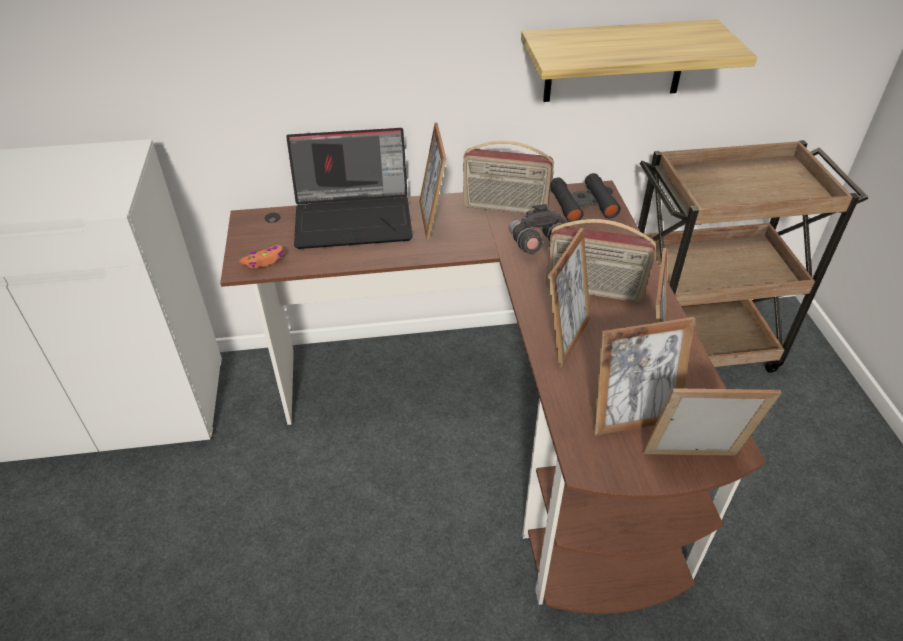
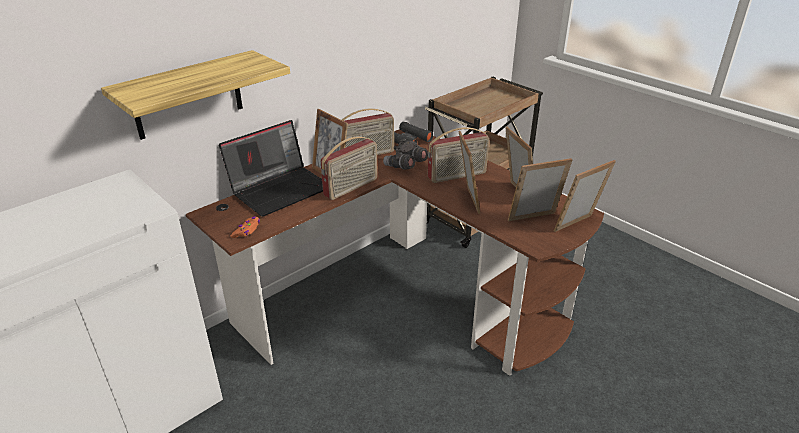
camera: 35 degrees left, 10 degrees down
(436, 250) = (351, 188): none -> radio
(615, 61) = (399, 50): shelf -> shelf (187, 95)
(631, 418) = (534, 220): picture frame -> picture frame turned 150 degrees counterclockwise

